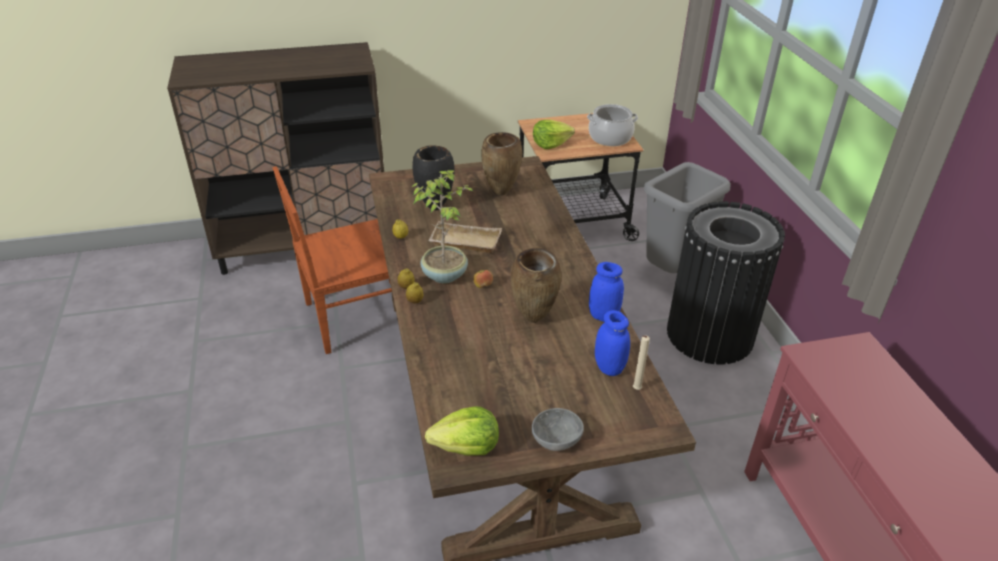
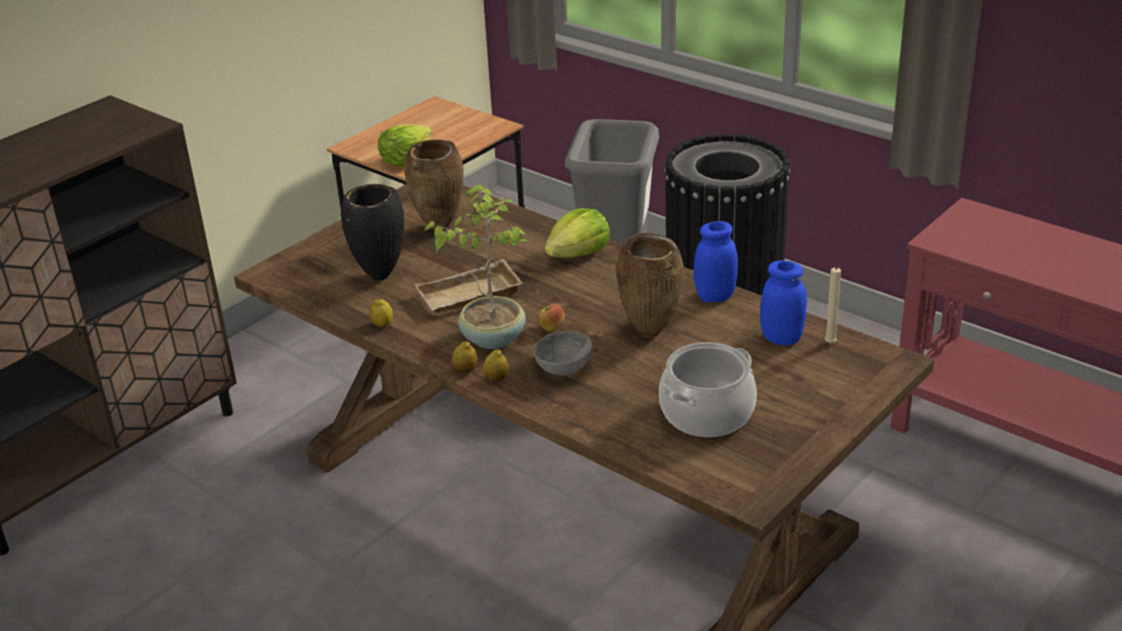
camera: 35 degrees left, 5 degrees down
(358, 316) = (283, 502): brown chair -> none
(466, 447) = (742, 476): lettuce -> lettuce (579, 254)
(555, 439) = (815, 424): grey bowl -> grey bowl (562, 367)
(610, 138) = (469, 127): cooking pot -> cooking pot (707, 414)

